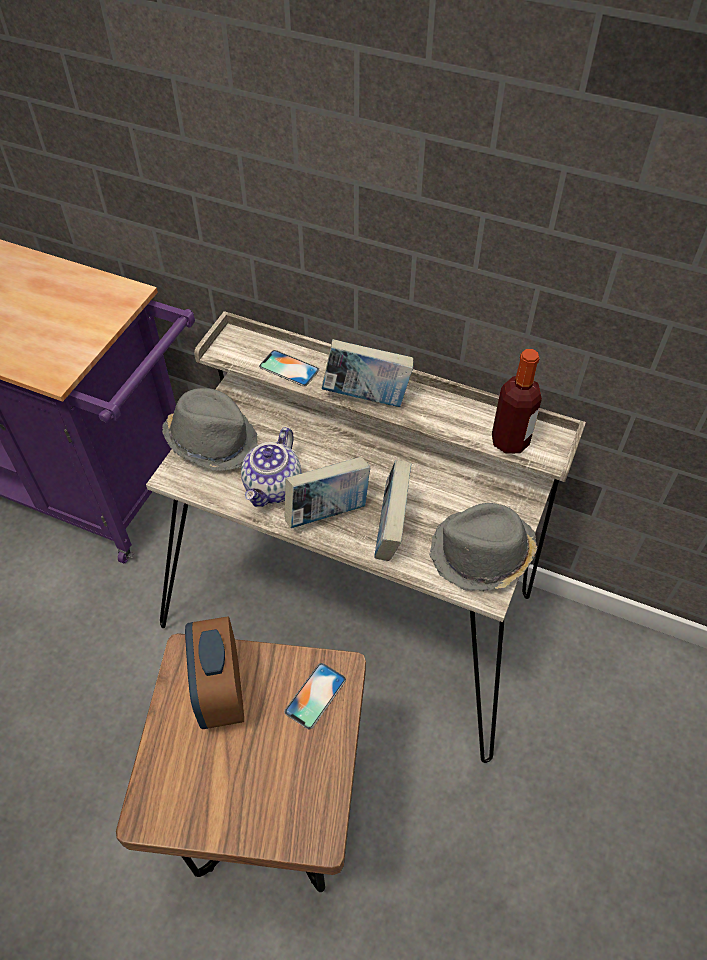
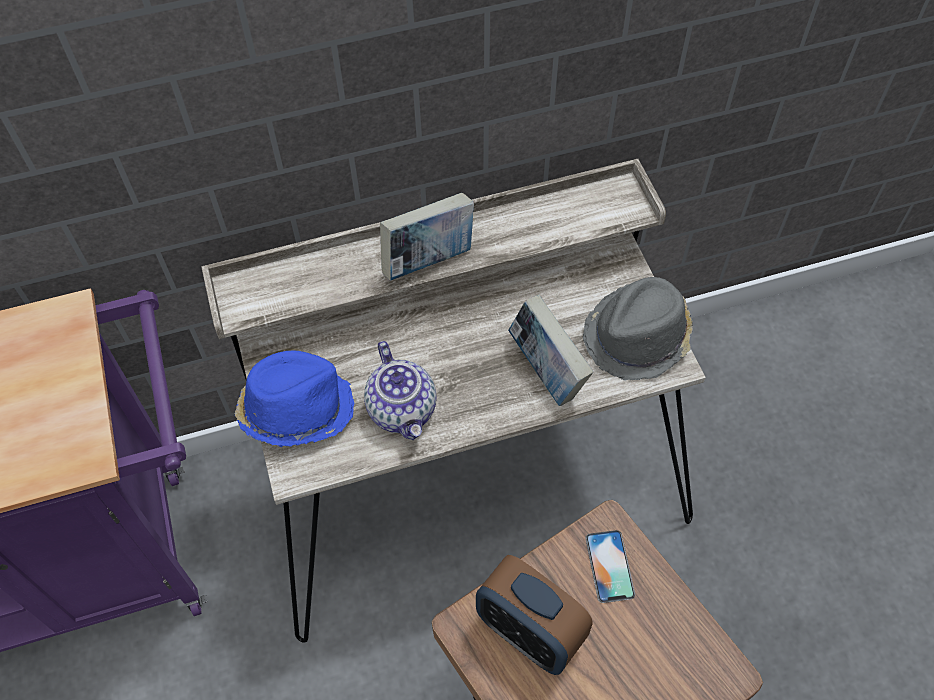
camera: 40 degrees left, 5 degrees up
(213, 441) = (296, 408): grey hat -> blue hat
(289, 368) = (326, 282): phone -> none
(328, 512) = (476, 396): book -> none
(510, 441) = (590, 217): bottle -> none

